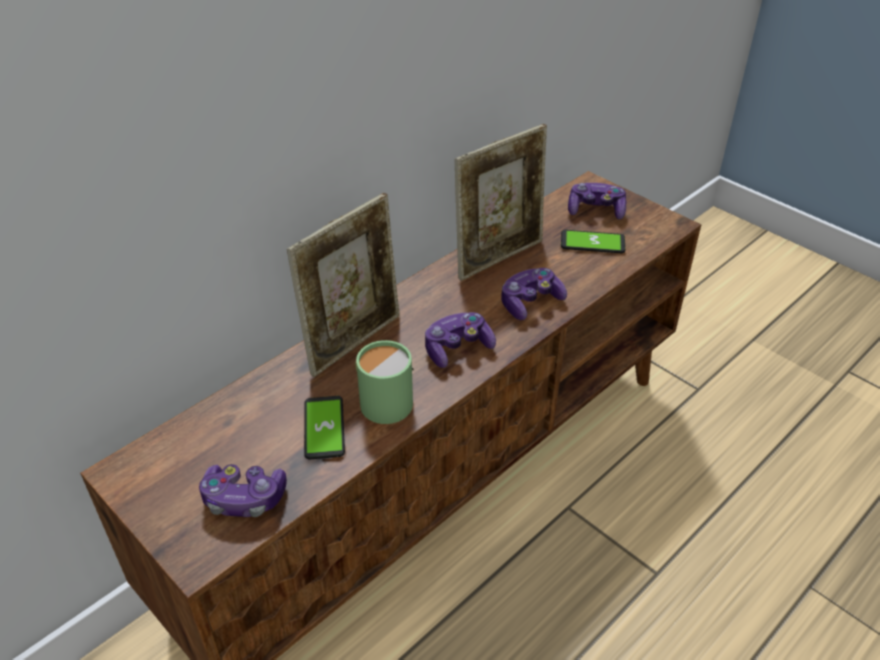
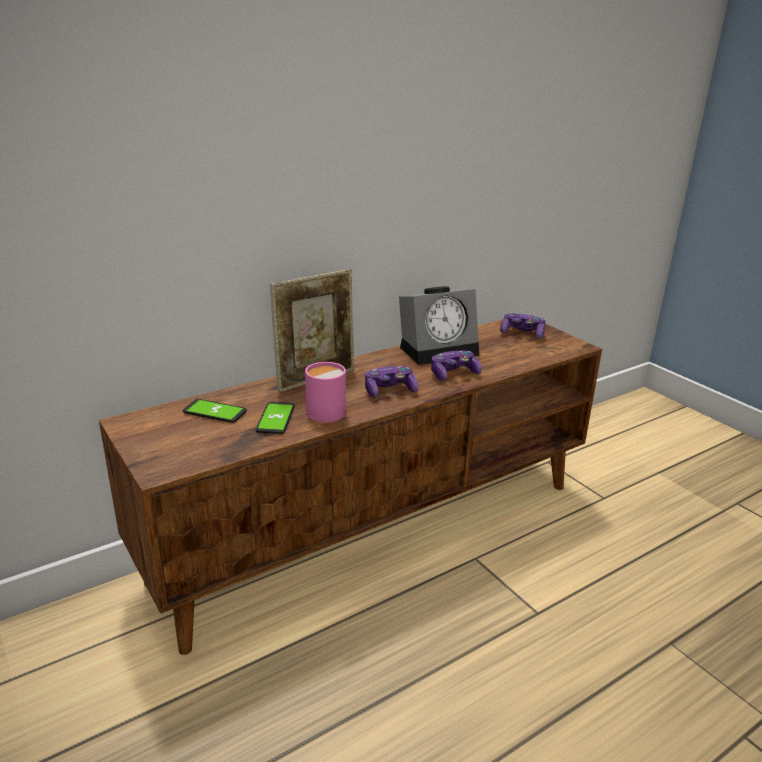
camera: 10 degrees right, 15 degrees down
(244, 499) = (203, 446): game controller -> none
(382, 400) = (323, 410): green mug -> pink mug
(499, 257) = (439, 349): picture frame -> alarm clock
(592, 243) = (513, 349): phone -> phone (214, 412)

